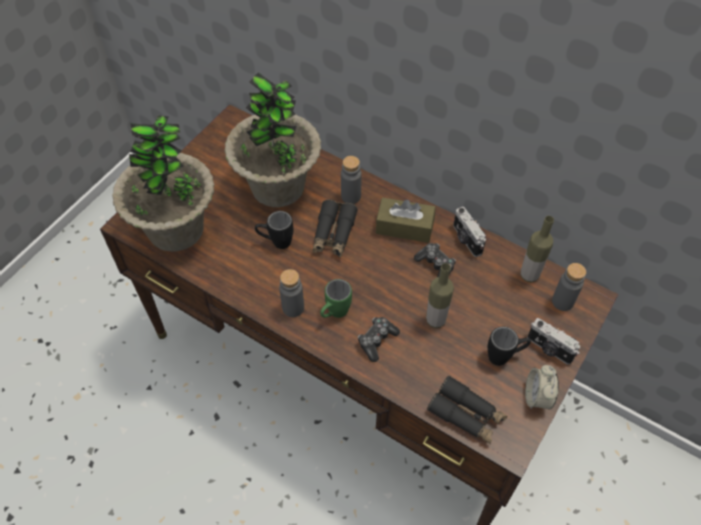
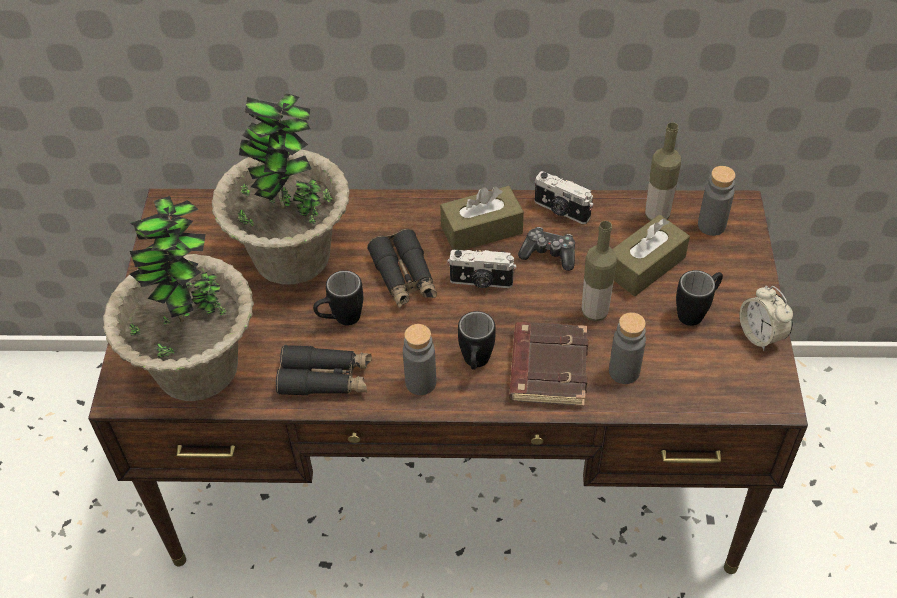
camera: 30 degrees left, 5 degrees down
(334, 314) = (475, 364): green mug -> black mug
(351, 196) = (391, 225): grey bottle -> grey bottle (624, 371)
(376, 340) = (547, 368): game controller -> brown book
(466, 415) = (704, 393): black binoculars -> black binoculars (326, 378)
(494, 306) = (645, 266): none -> brown tissue box
(549, 349) = (735, 280): camera -> camera (481, 282)

